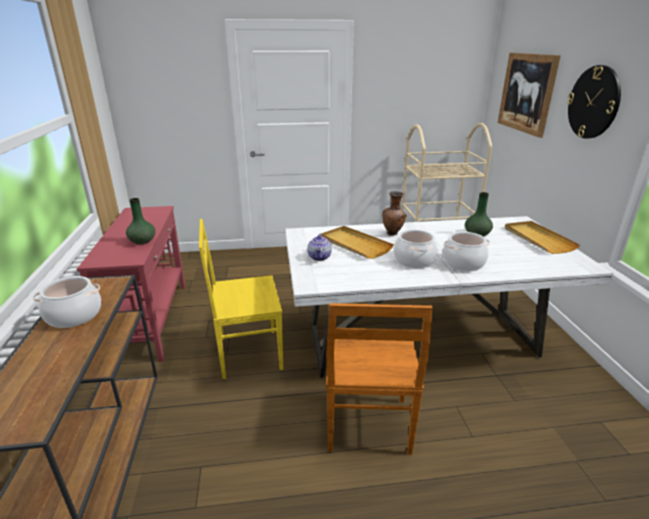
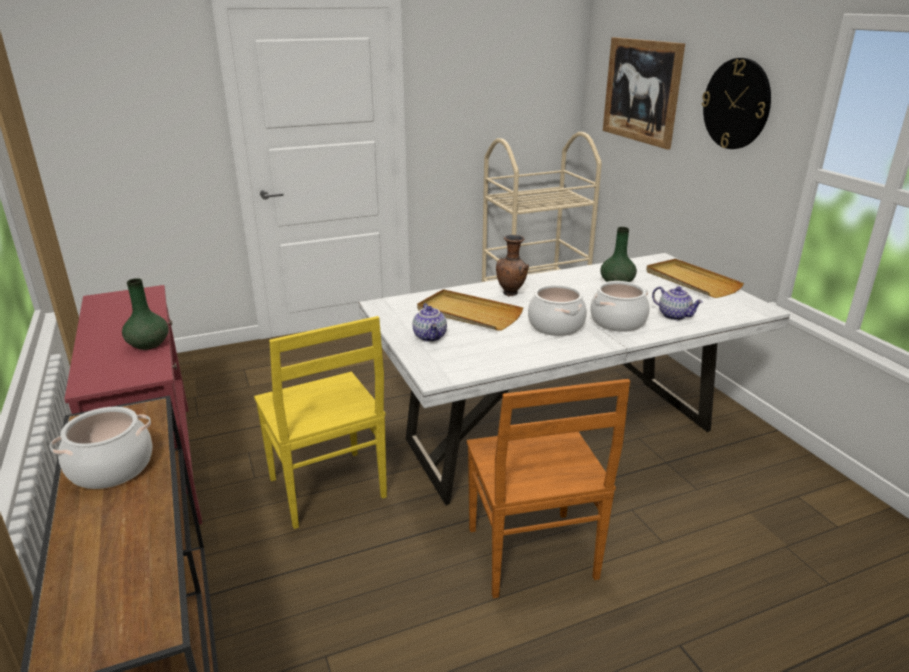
camera: 15 degrees left, 0 degrees up
(247, 353) = (328, 490): yellow chair -> yellow chair turned 90 degrees counterclockwise
(512, 263) = (674, 315): none -> teapot

